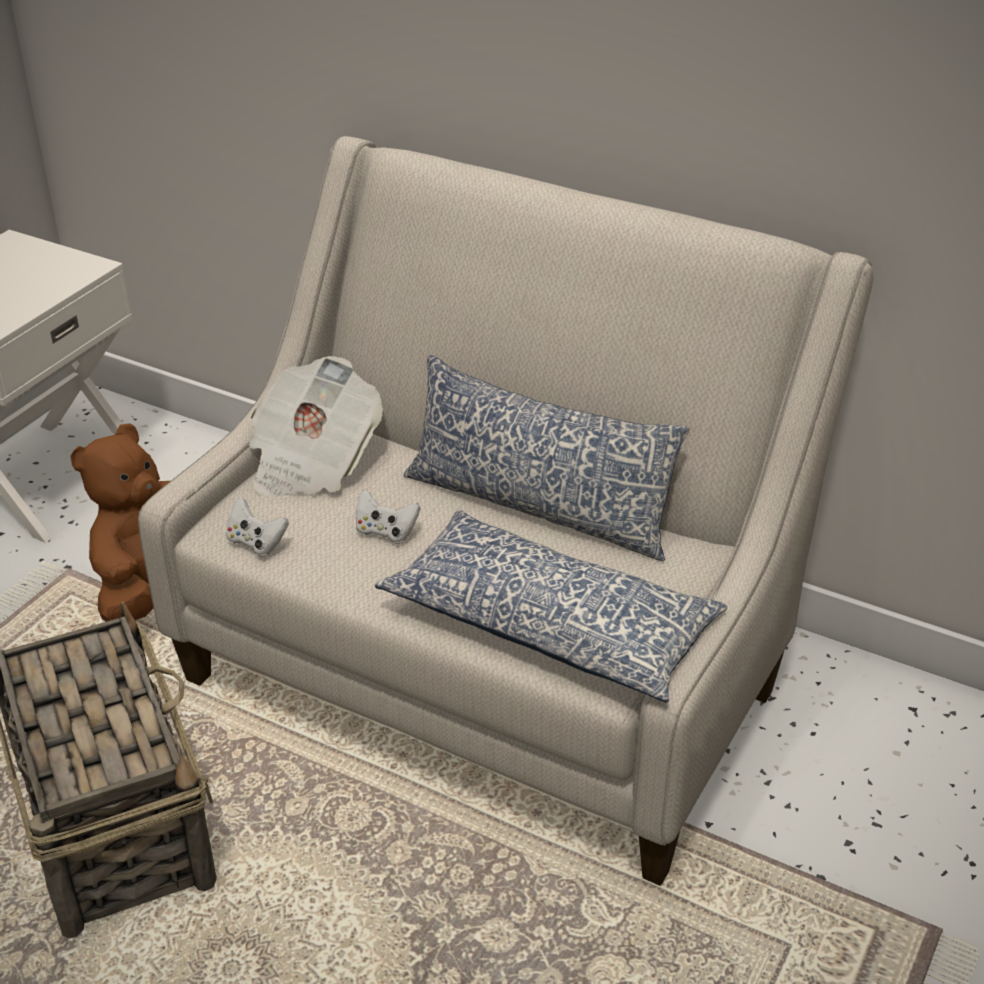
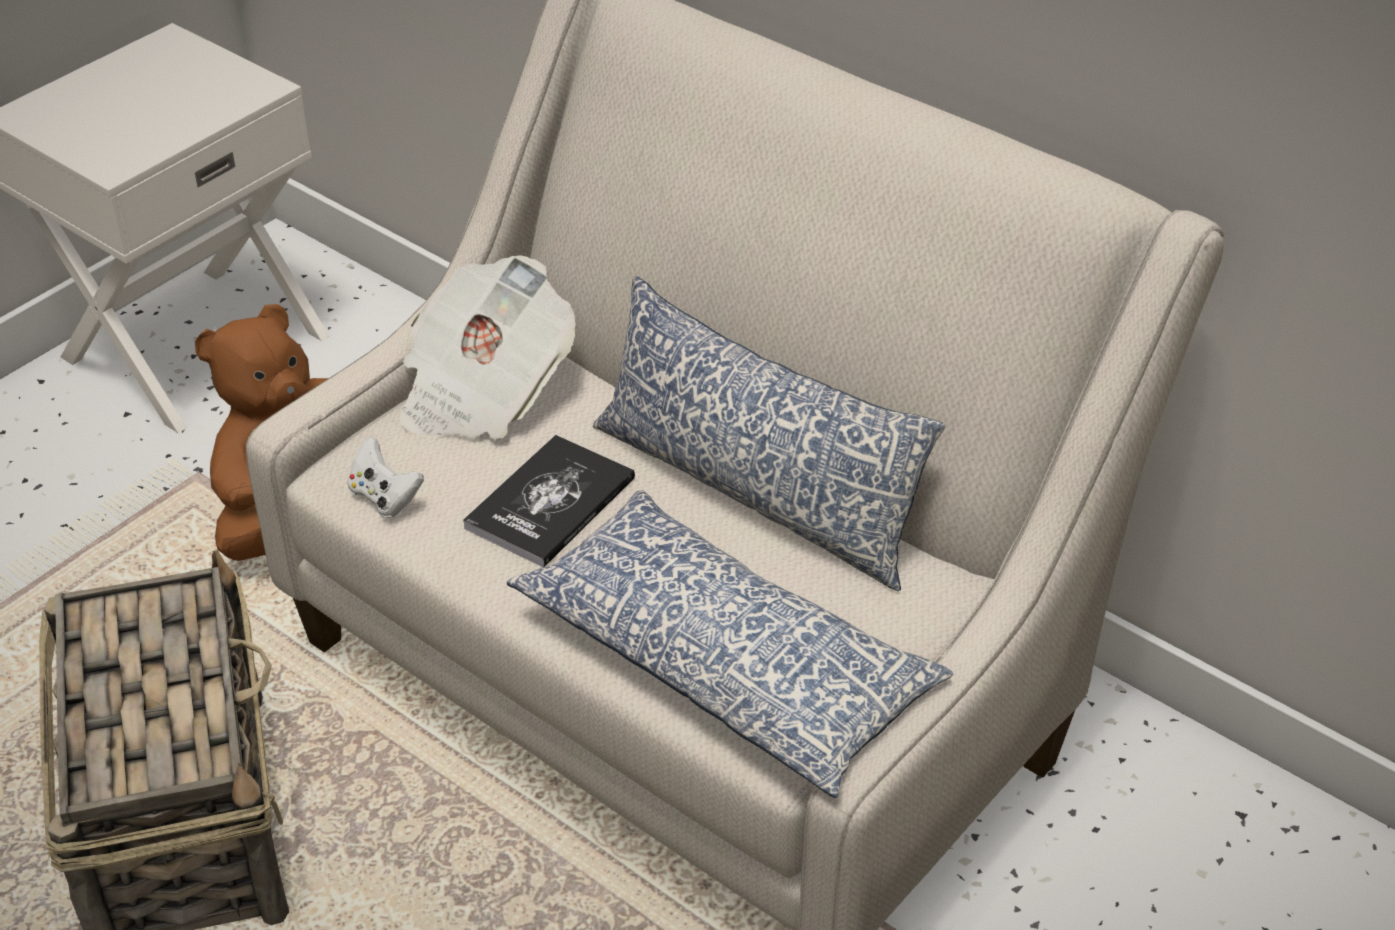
camera: 10 degrees right, 5 degrees up
(386, 532) = (550, 503): white game controller -> book

